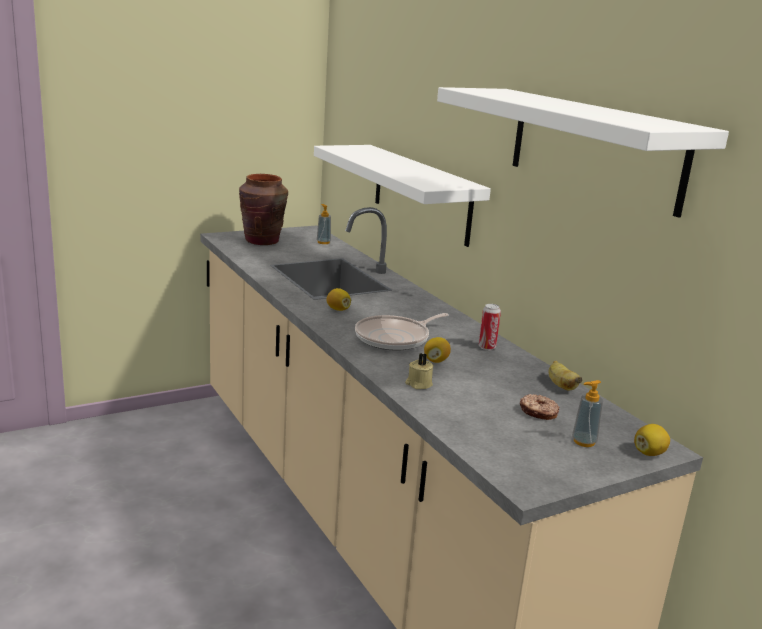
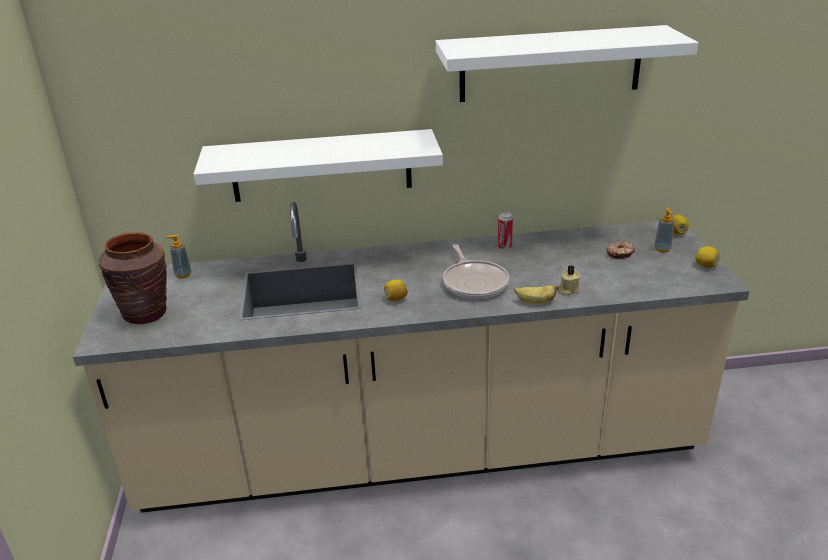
camera: 65 degrees left, 10 degrees up
(436, 361) = (525, 273): lemon -> lemon (706, 266)
(560, 385) = (578, 235): banana -> banana (535, 302)

